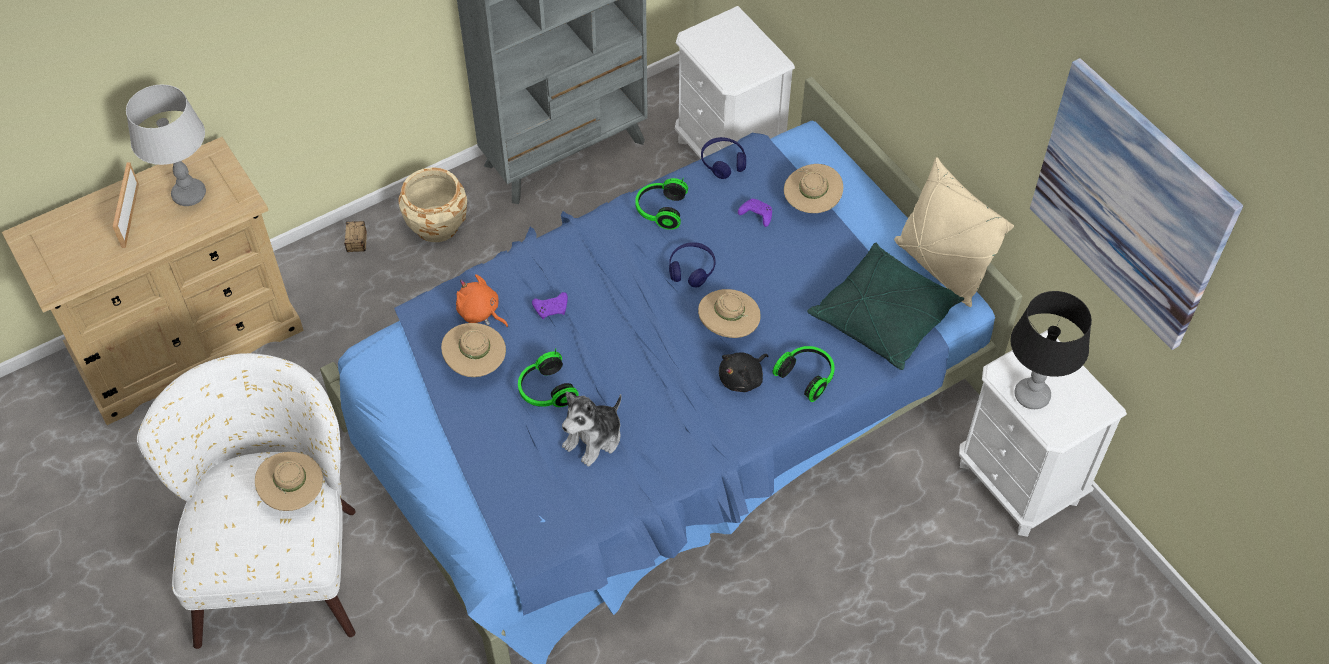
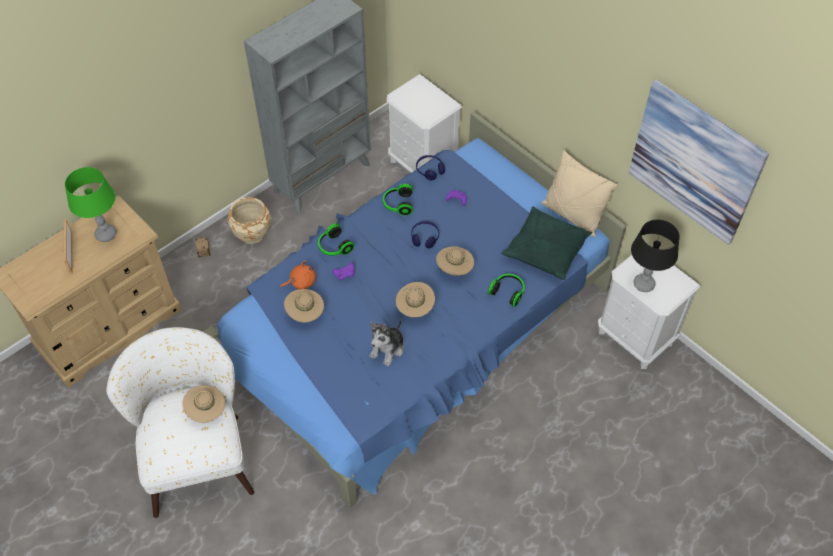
camera: 10 degrees left, 0 degrees up
(189, 195) = (106, 234): grey table lamp -> green table lamp
(480, 313) = (301, 282): orange plush toy -> orange plush toy turned 135 degrees clockwise
(545, 391) = (352, 324): headphones -> headphones (334, 247)
(742, 379) = (470, 299): black plush toy -> none
(811, 203) = (488, 188): beige hat -> beige hat (415, 308)

